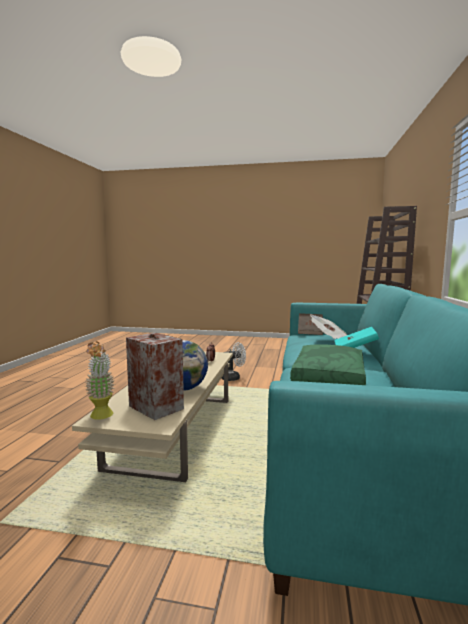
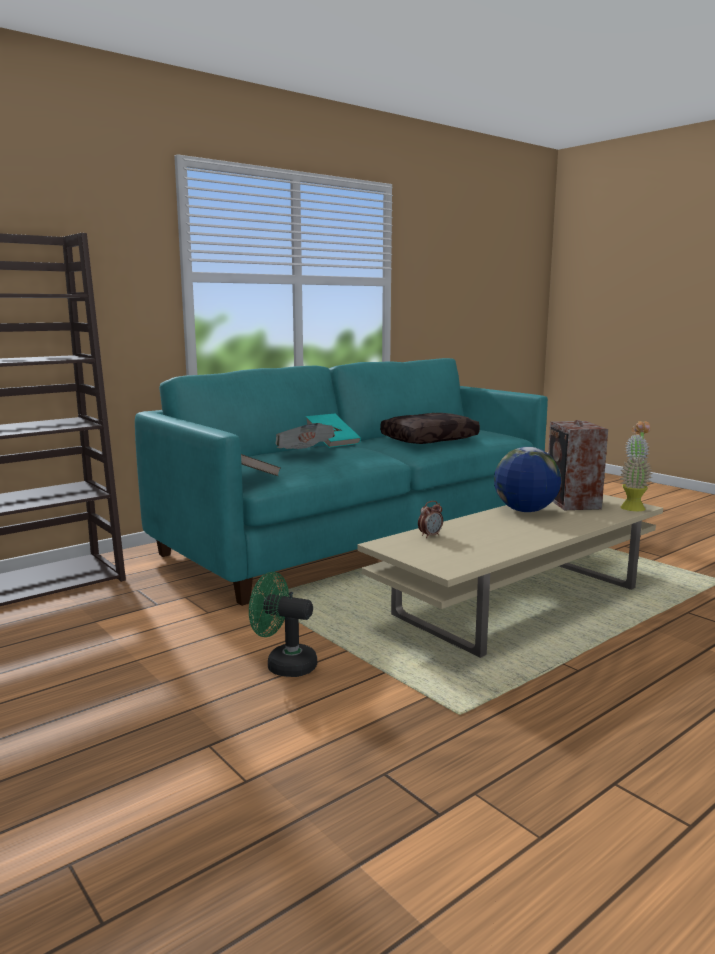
camera: 140 degrees left, 5 degrees up
(233, 377) = (284, 664): white fan -> green fan
(330, 378) = (429, 439): green pillow -> brown pillow

